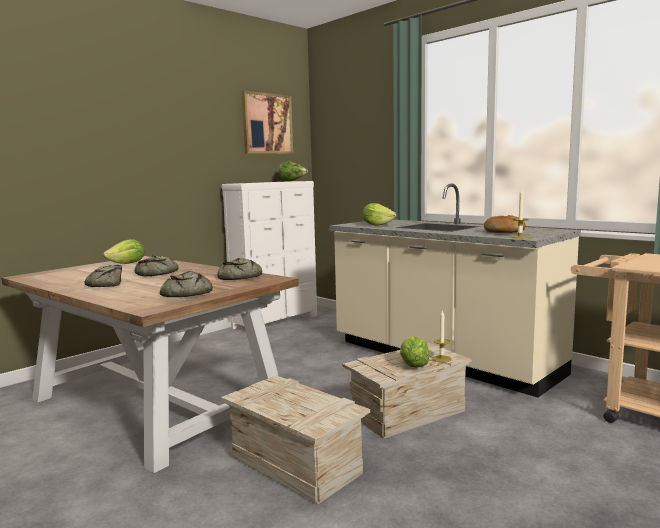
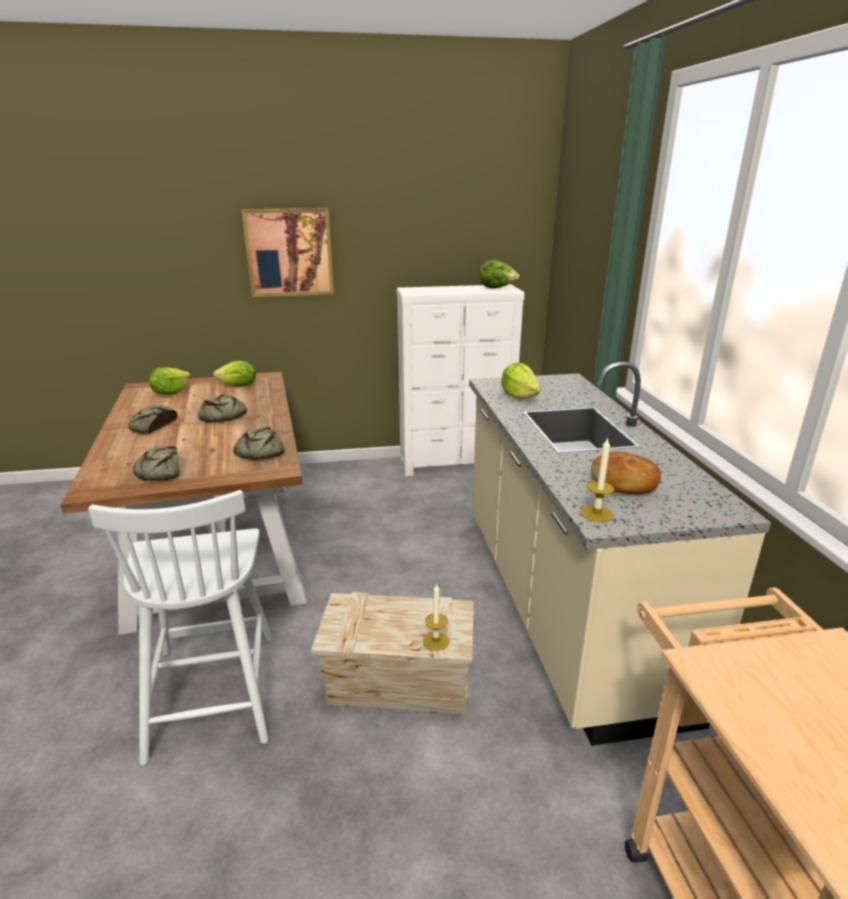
camera: 35 degrees right, 15 degrees up
(267, 124) = (477, 202): picture -> picture (289, 252)
(294, 465) = (213, 691): crate -> white chair
(413, 365) = (390, 635): lettuce -> lettuce (170, 393)

